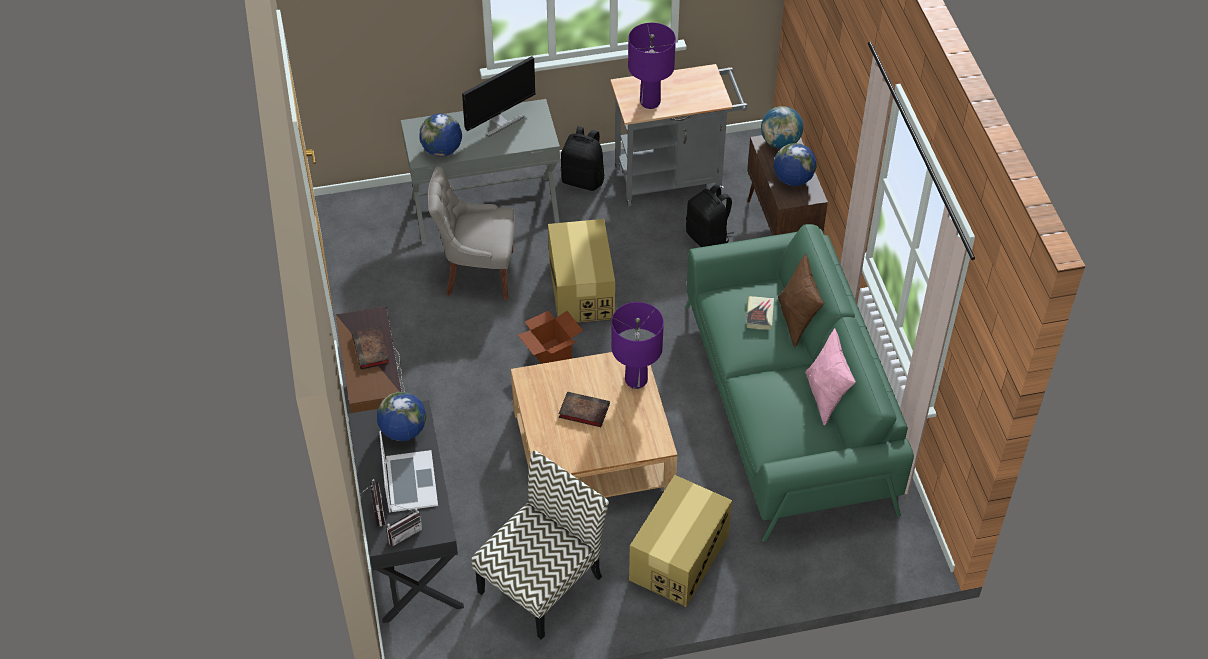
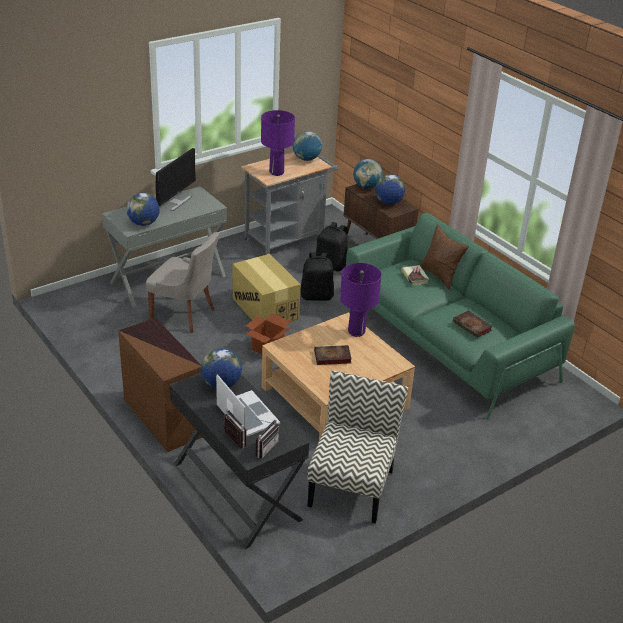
camera: 25 degrees left, 15 degrees down
(372, 351) = (161, 345): book -> book (473, 326)
(477, 274) = (185, 315): grey chair -> grey chair turned 135 degrees counterclockwise
(583, 180) = (227, 251): black backpack -> black backpack (317, 296)
(679, 558) = (438, 444): cardboard box -> none
(705, 85) = (306, 159): none -> globe
(826, 397) = (489, 311): pink pillow -> none

